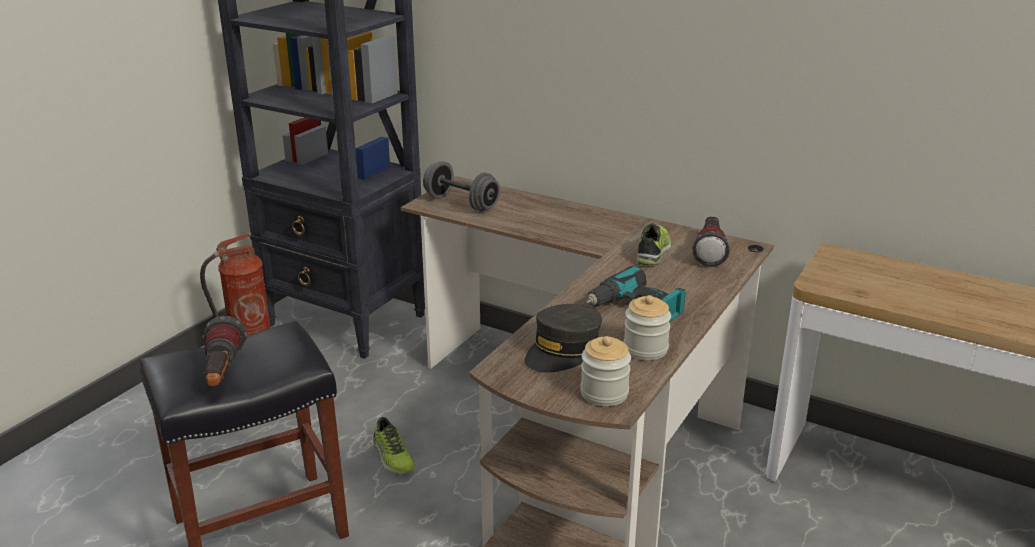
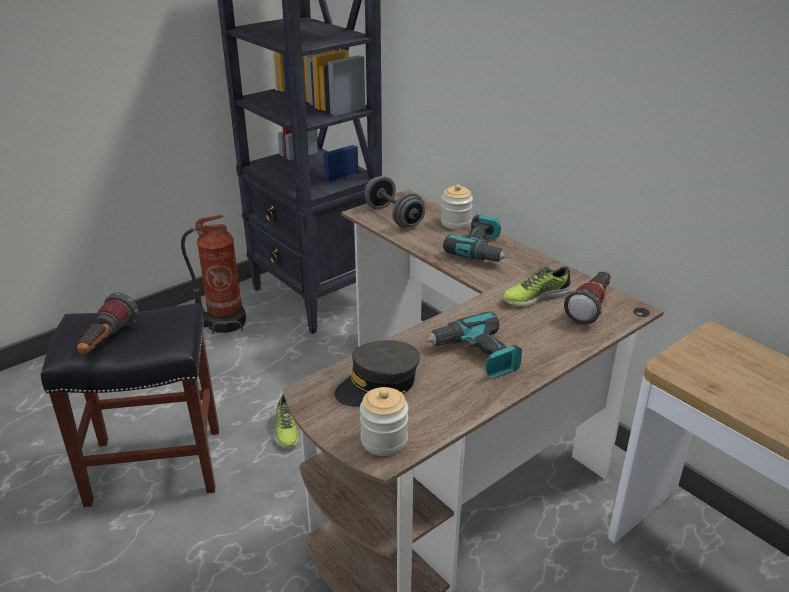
camera: 20 degrees right, 5 degrees up
(573, 220) = (481, 250): none -> power drill
(645, 349) = (455, 401): jar -> jar (456, 223)
(653, 251) = (535, 296): shoe -> shoe turned 150 degrees counterclockwise

